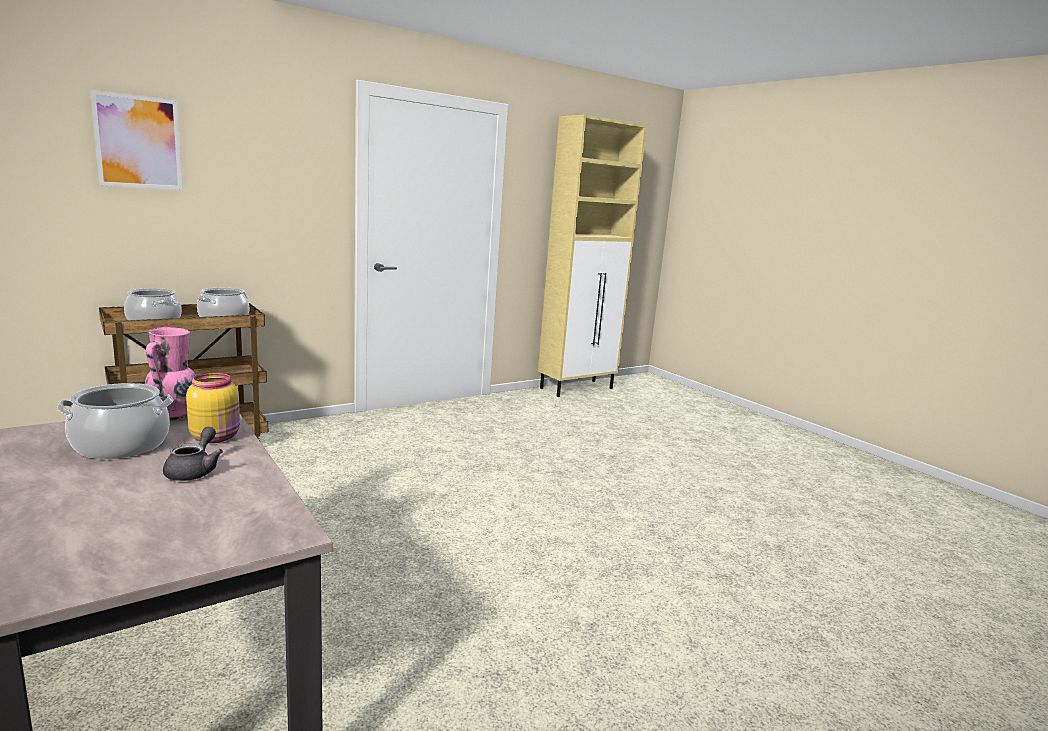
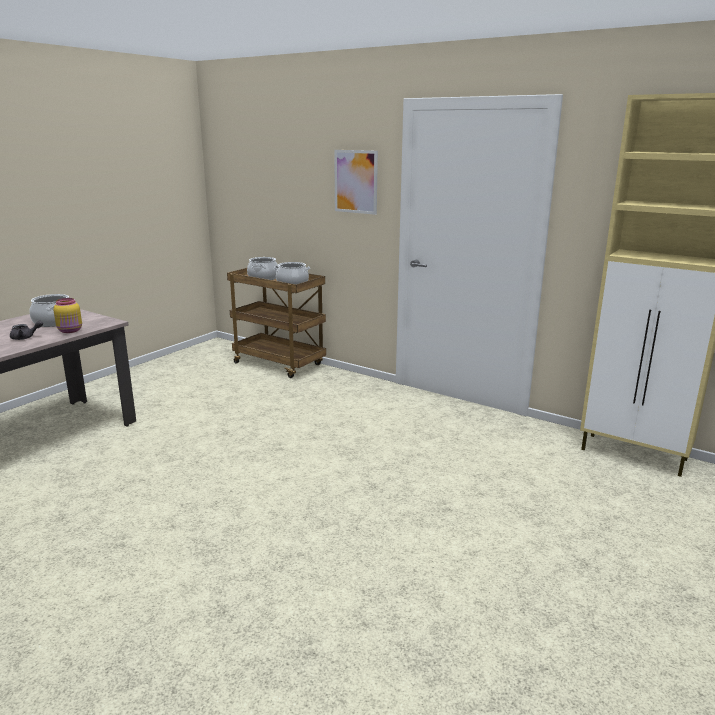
camera: 70 degrees right, 5 degrees up
(138, 142) = (277, 164): picture -> picture (356, 181)
(174, 416) = (97, 319): pink vase -> none

